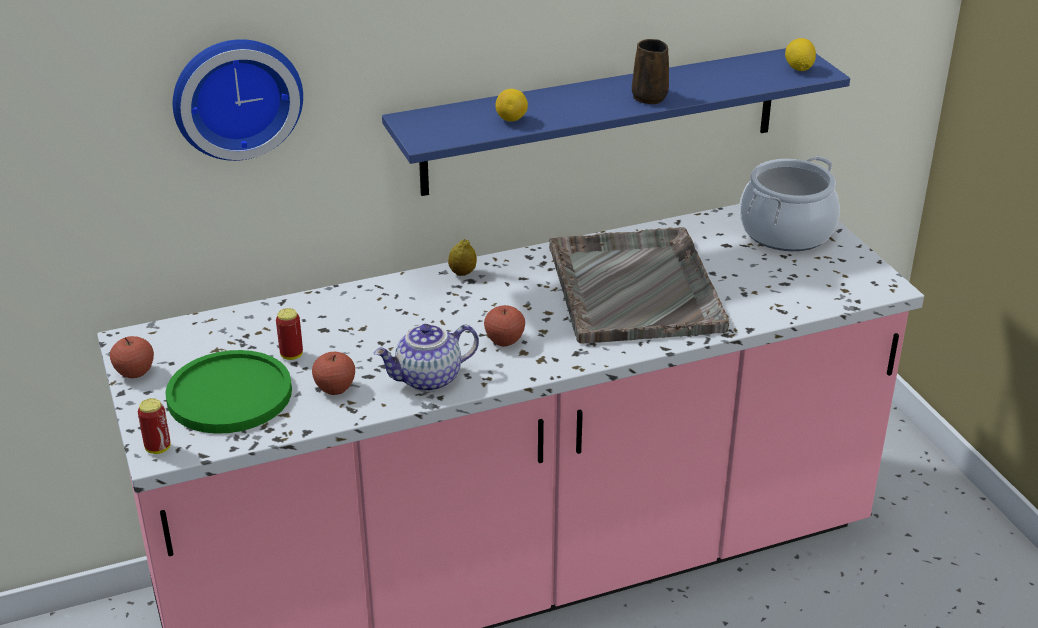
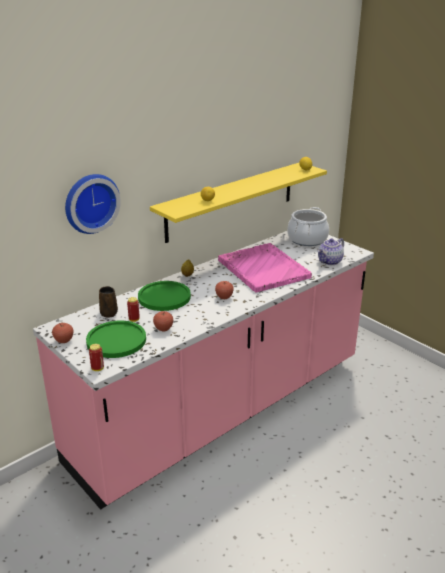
camera: 20 degrees left, 5 degrees down
(383, 315) = (164, 297): none -> green plate
(428, 380) = (202, 317): teapot -> teapot (330, 262)
(602, 120) = (231, 201): blue shelf -> yellow shelf
(634, 287) = (263, 268): grey tray -> pink tray
(649, 96) = (256, 185): brown mug -> brown mug (108, 313)

